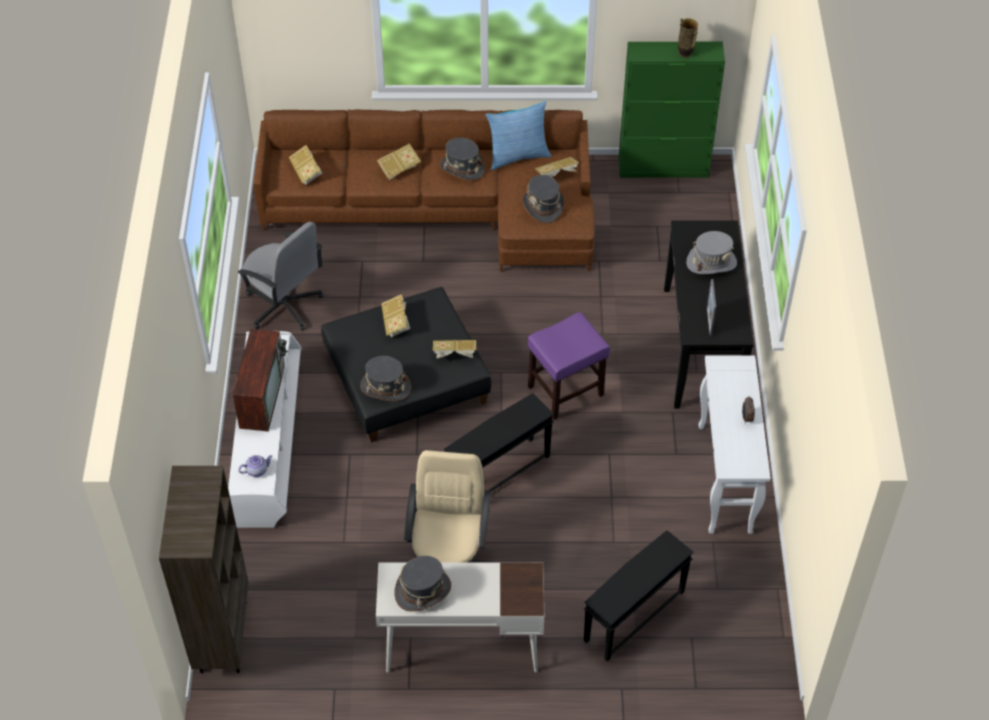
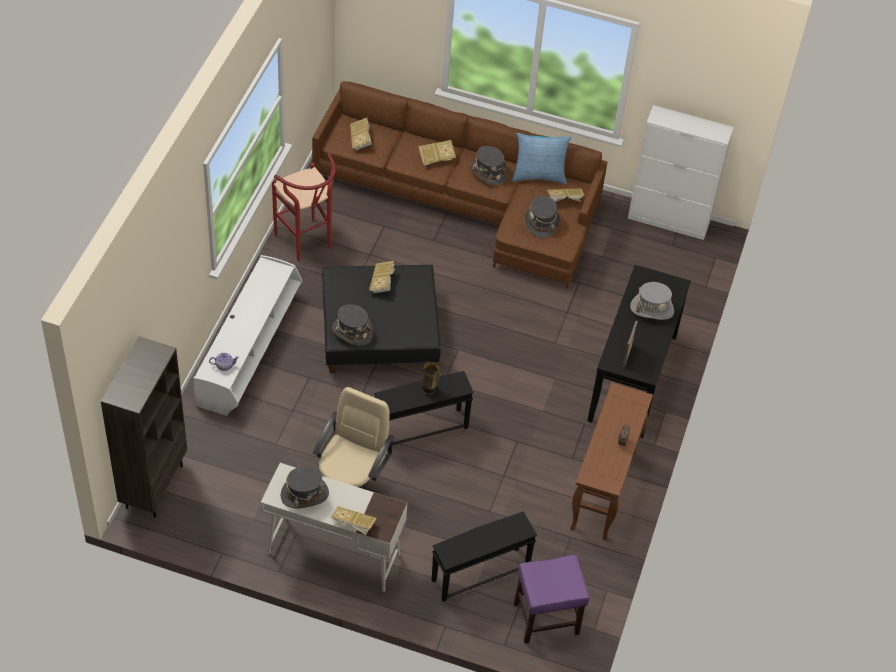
camera: 15 degrees right, 0 degrees up
(262, 395) = (252, 308): television -> none
(284, 306) = (306, 244): grey office chair -> red stool
(454, 354) = (418, 322): book -> book (353, 525)
(566, 390) = (504, 380): purple stool -> purple stool (547, 618)
(664, 167) = (669, 221): green cabinet -> white cabinet
(685, 53) = (697, 128): vase -> vase (429, 389)
(725, 479) = (603, 491): white console table -> brown console table

